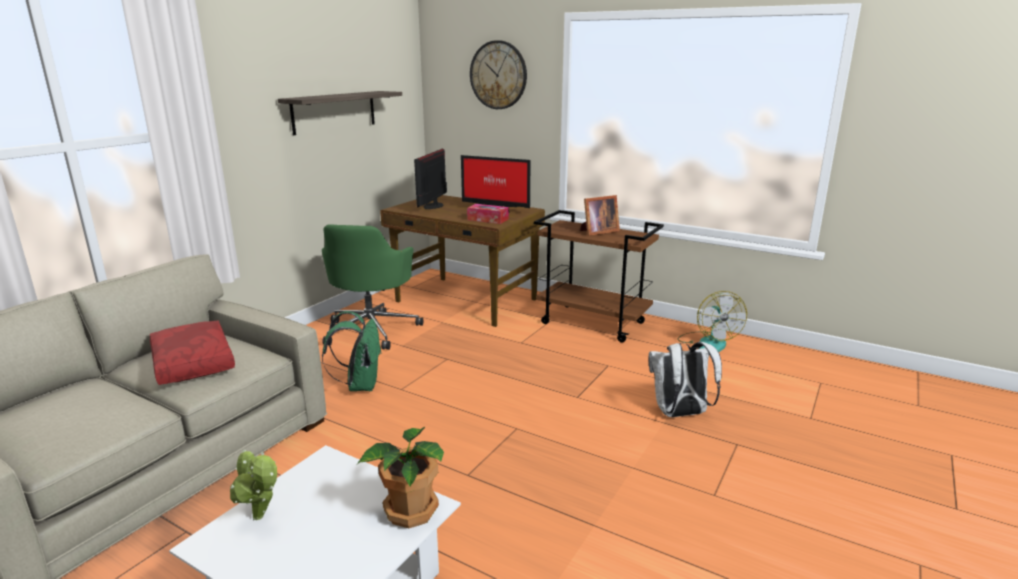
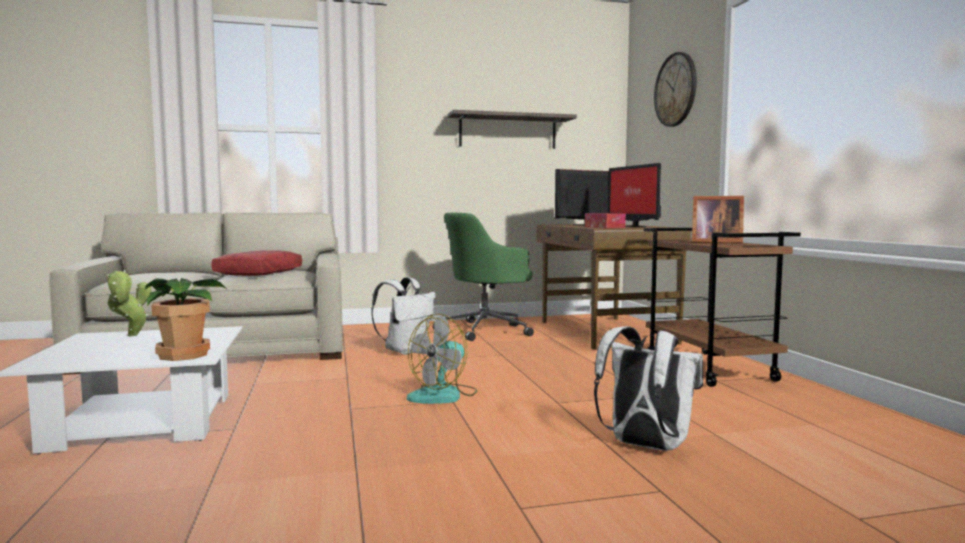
camera: 45 degrees right, 15 degrees down
(360, 385) = (405, 351): green backpack -> white backpack
(708, 342) = (844, 415): fan -> fan (444, 395)

